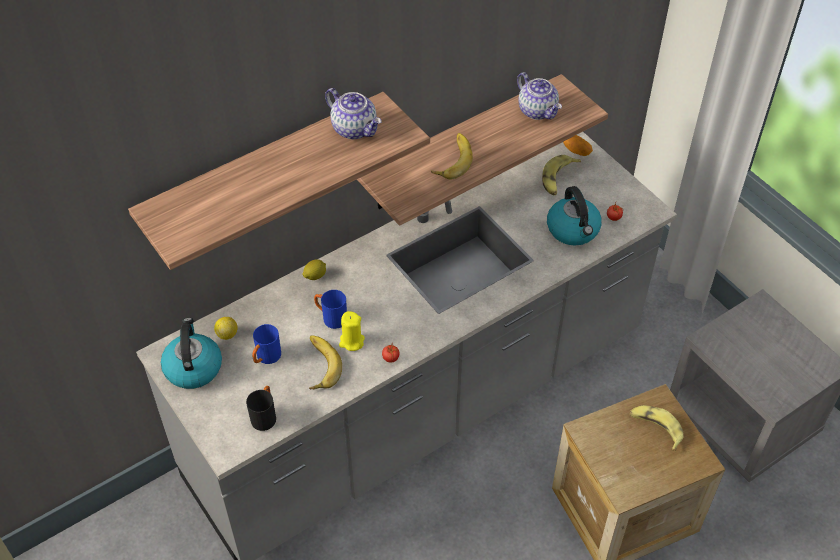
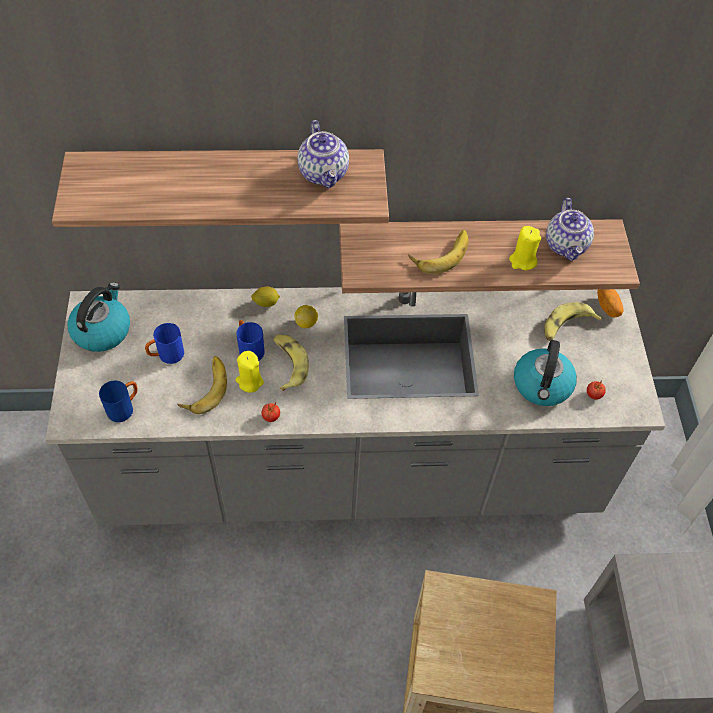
camera: 30 degrees right, 5 degrees up
(227, 334) = (152, 316): lemon -> lemon (306, 323)
(265, 415) = (124, 408): black mug -> blue mug
(515, 136) = (522, 261): none -> yellow candle
(655, 428) = (512, 629): banana -> banana (288, 364)

